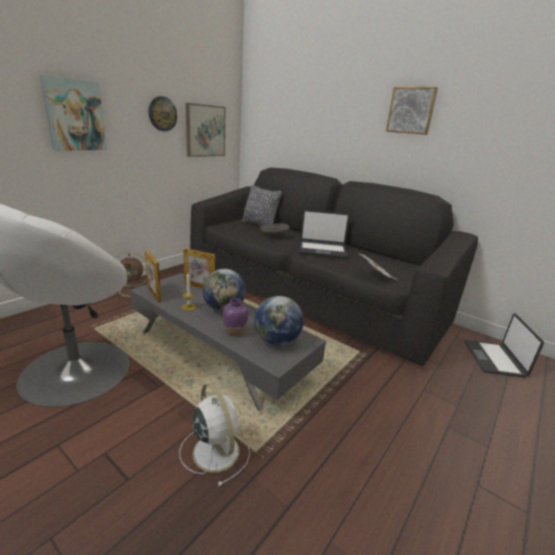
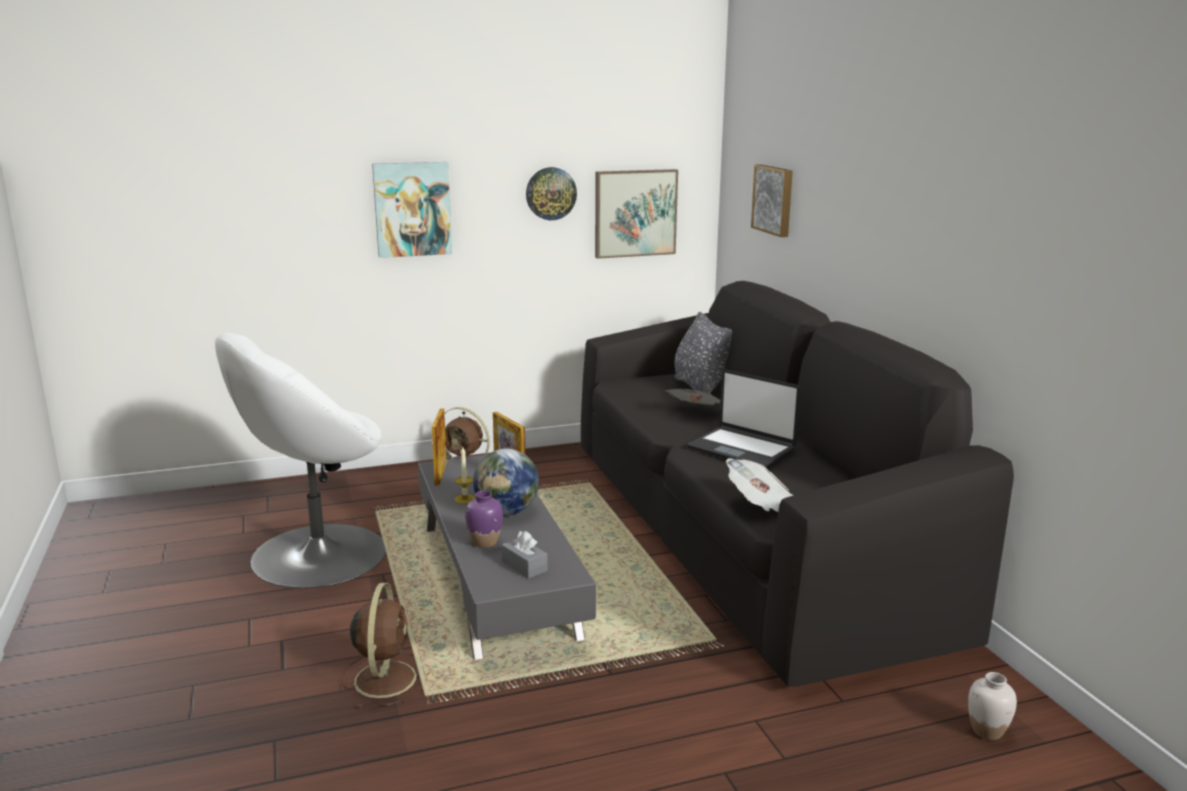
camera: 35 degrees right, 5 degrees down
(215, 450) = (385, 677): white fan -> brown fan
(276, 341) = (524, 566): globe -> grey tissue box
(411, 110) = (922, 197): picture -> picture (774, 200)
(494, 359) = (987, 731): laptop -> white vase

